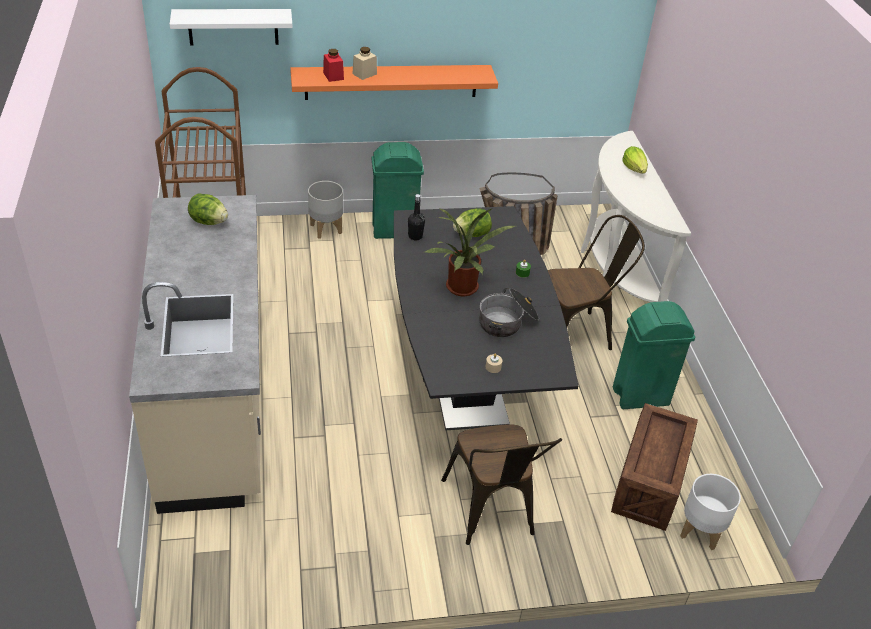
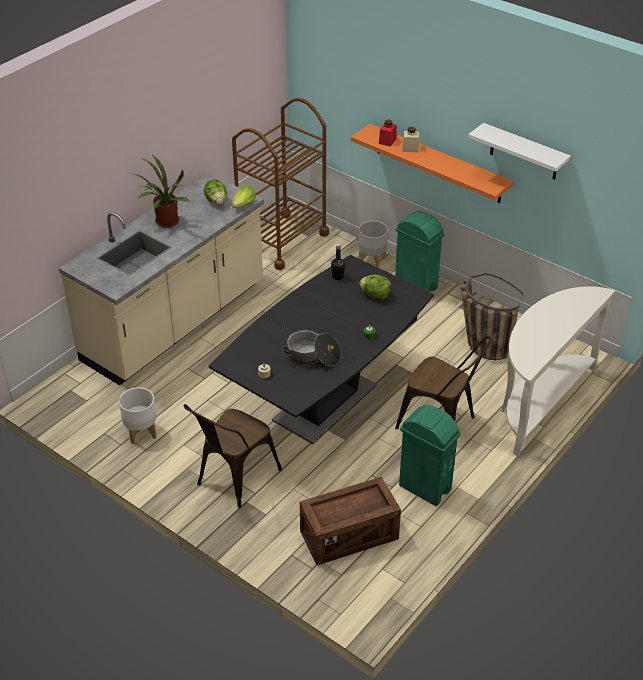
camera: 50 degrees right, 0 degrees up
(233, 26) = (336, 79): white shelf -> white shelf (524, 152)
(462, 290) = (315, 323): potted plant -> potted plant (165, 223)
(634, 169) = (565, 316): lettuce -> lettuce (244, 205)
(701, 531) = (338, 583): white planter -> white planter (141, 433)

